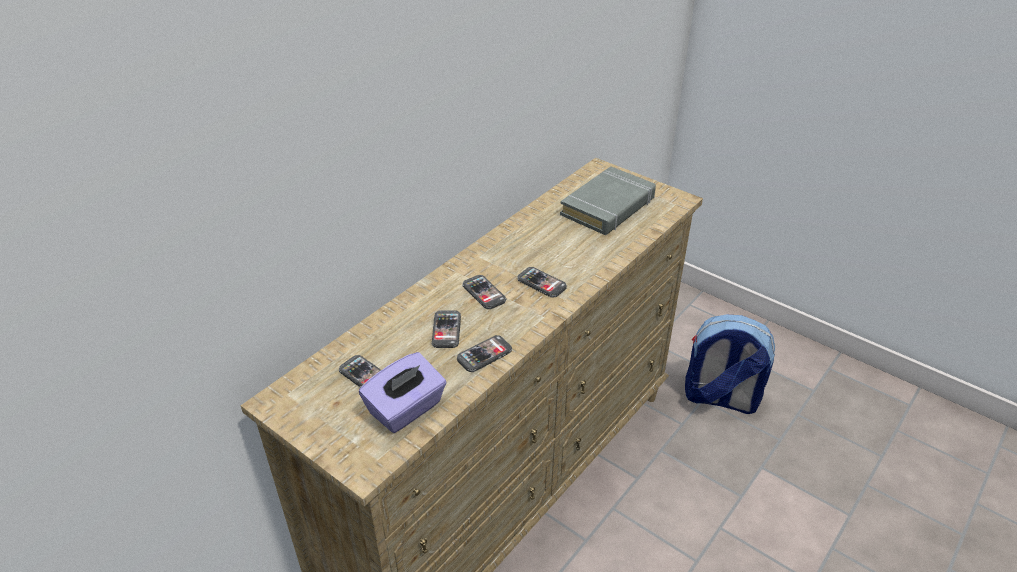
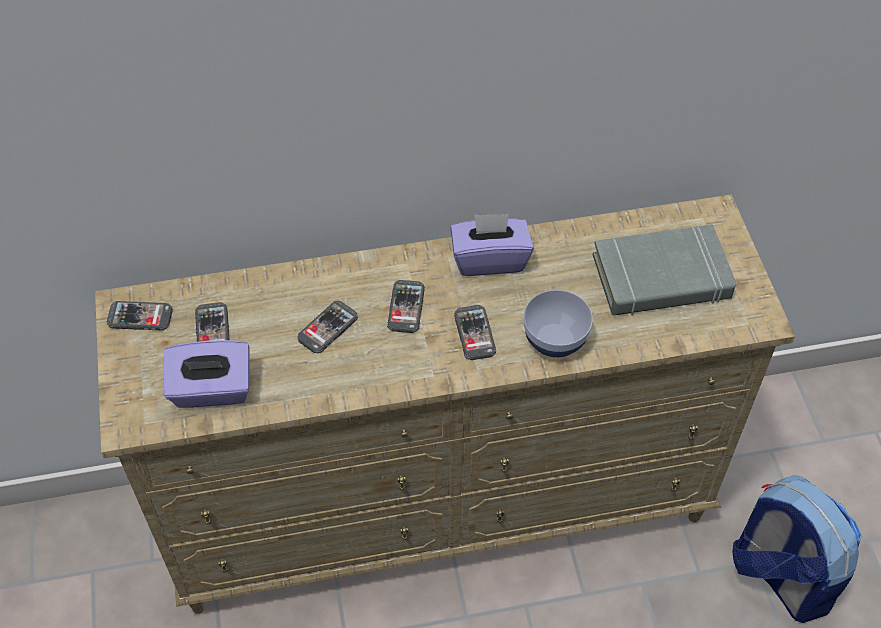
camera: 40 degrees right, 15 degrees up
(484, 355) = (333, 380): phone -> phone (140, 317)
(505, 245) = (490, 259): none -> purple tissue box
(590, 262) = (555, 340): none -> bowl

